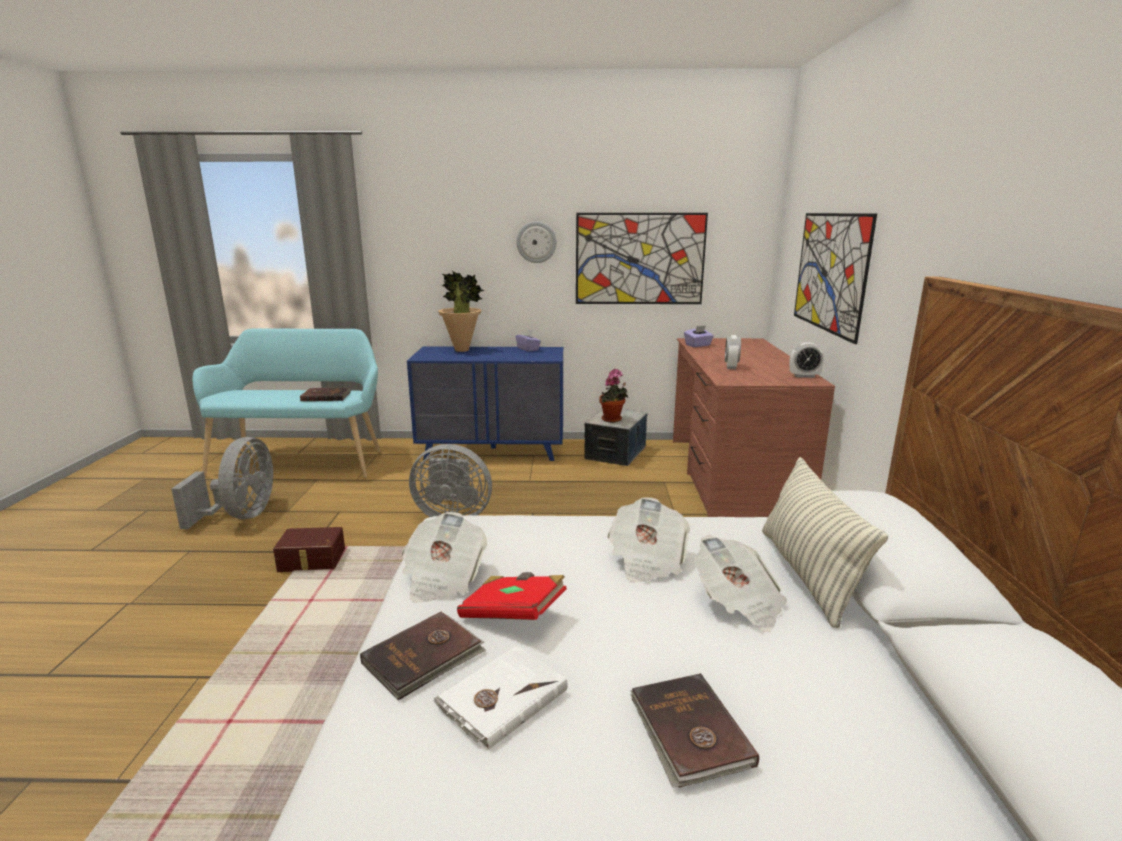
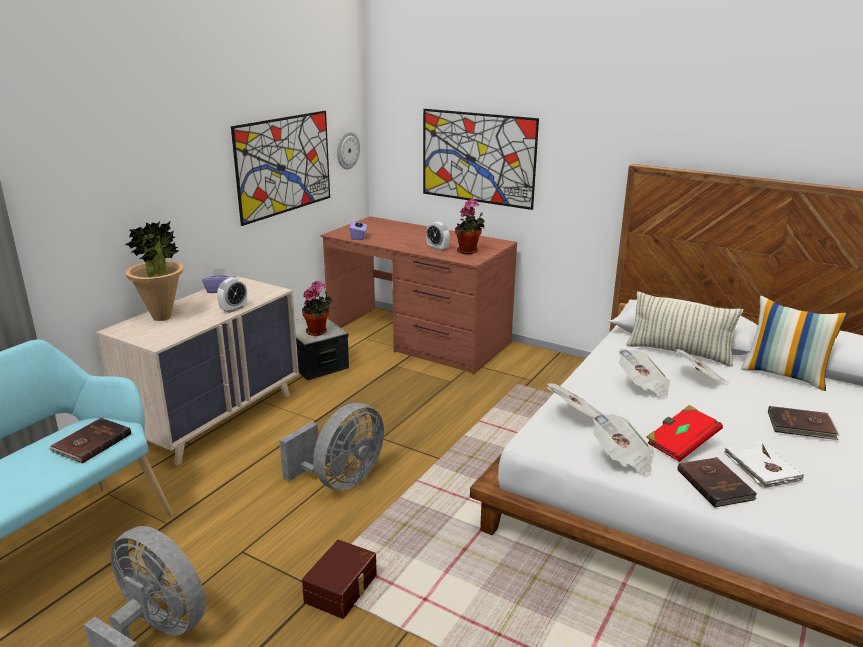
camera: 60 degrees left, 5 degrees up
(493, 450) = (216, 418): blue dresser -> beige dresser
(512, 530) = (575, 416): none -> newspaper
(536, 242) = (199, 166): wall clock -> wall clock (347, 150)
(750, 376) = (469, 252): none -> potted plant
(804, 376) = (487, 240): alarm clock -> alarm clock (233, 309)
(897, 696) = (784, 375): none -> pillow

